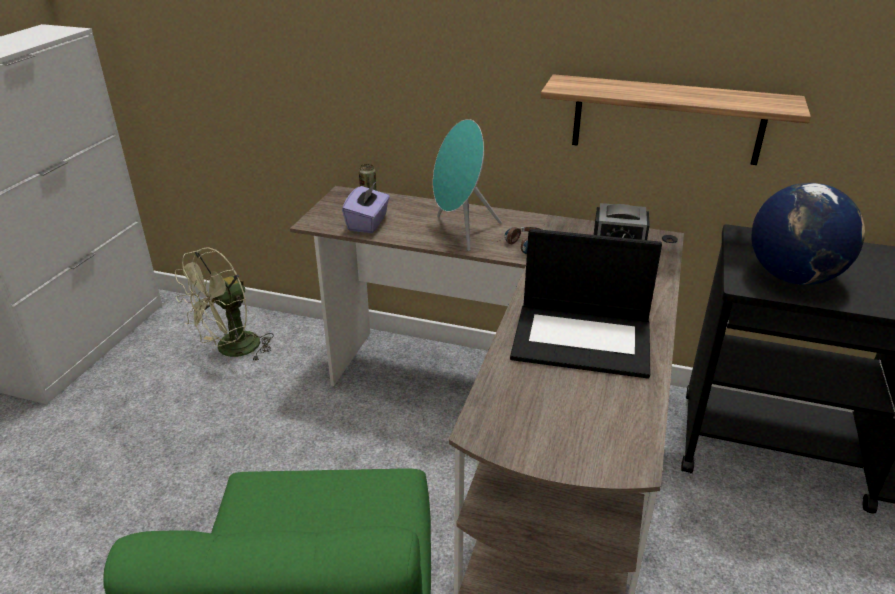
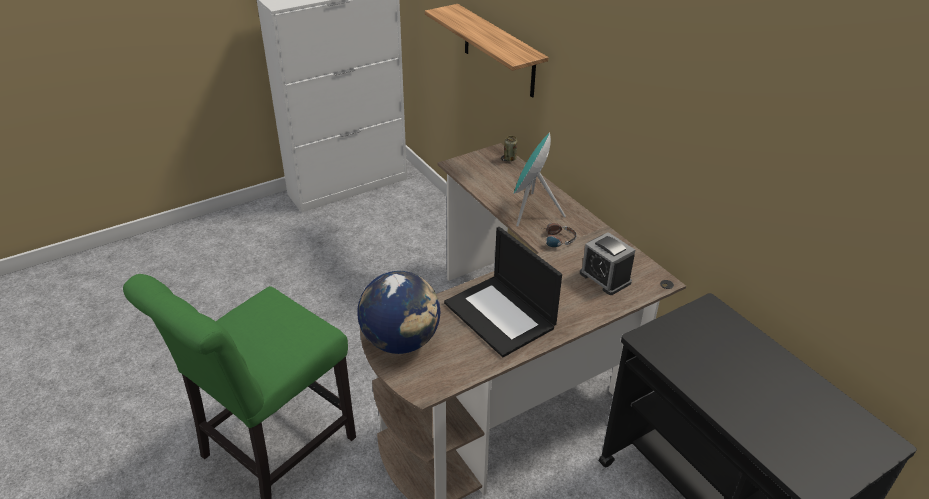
camera: 40 degrees right, 5 degrees up
(231, 350) = (415, 228): green fan -> none
(368, 223) = (484, 179): purple tissue box -> none
(667, 120) = (688, 189): shelf -> shelf (499, 51)
(793, 277) = (691, 353): globe -> globe (401, 341)

